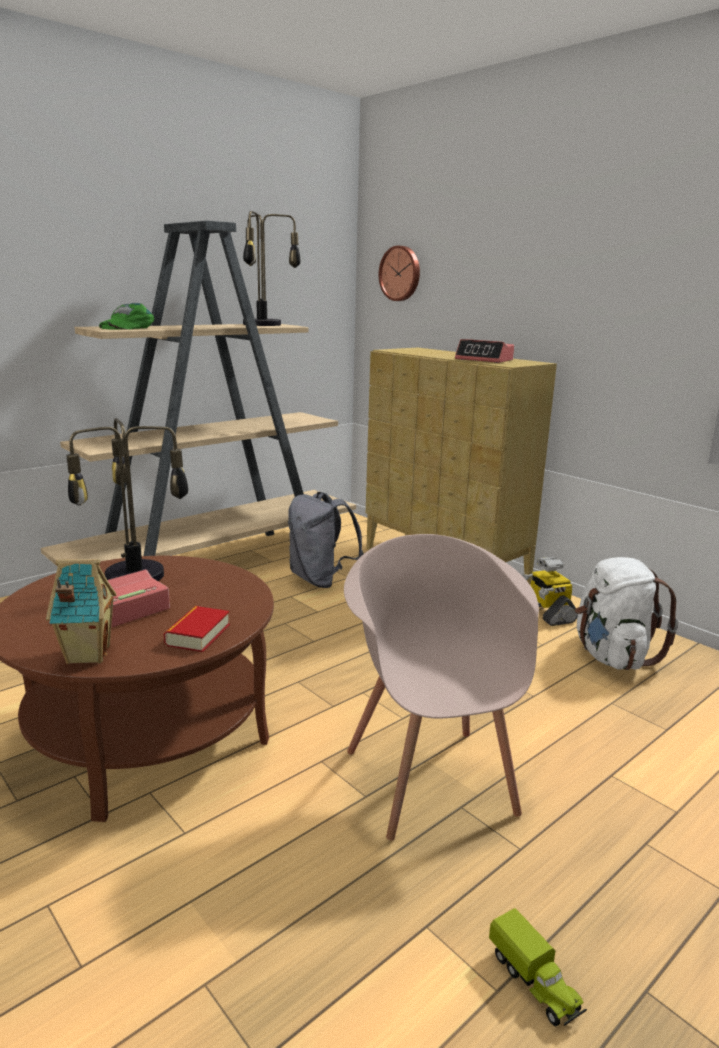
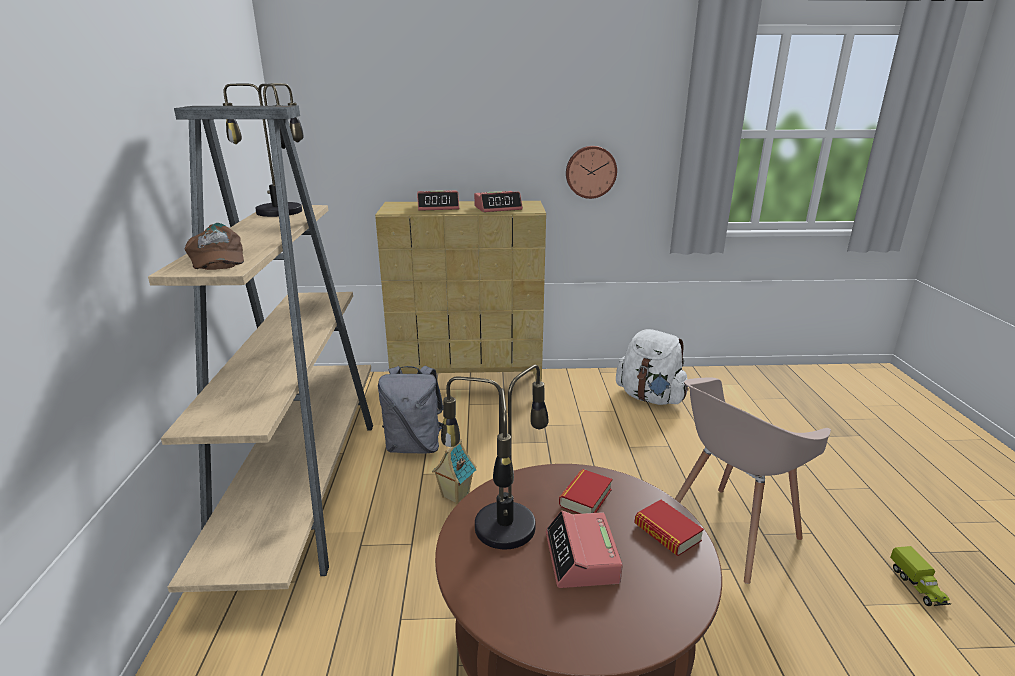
camera: 50 degrees left, 5 degrees up
(86, 654) = (665, 609): toy house -> toy house (454, 495)
(127, 327) = (216, 258): green cap -> brown cap
(211, 593) = (585, 498): none -> book
(401, 273) = (344, 130): wall clock -> wall clock (590, 172)
(430, 780) = (729, 532): beige chair -> beige chair turned 60 degrees counterclockwise
(438, 353) = (438, 207): none -> alarm clock
(534, 983) = (917, 586): toy truck -> toy truck turned 75 degrees clockwise
(546, 613) = (579, 388): toy robot -> none

